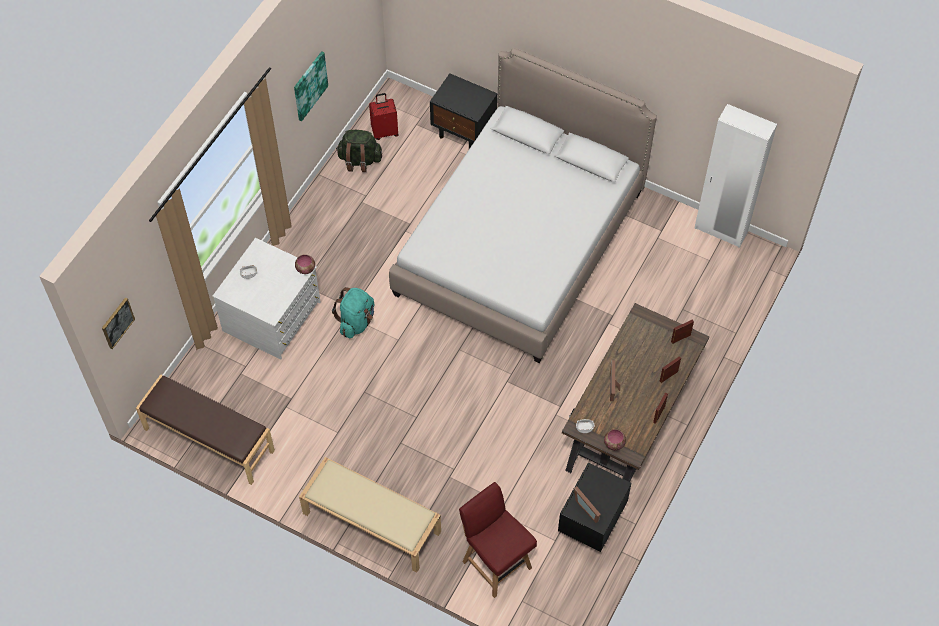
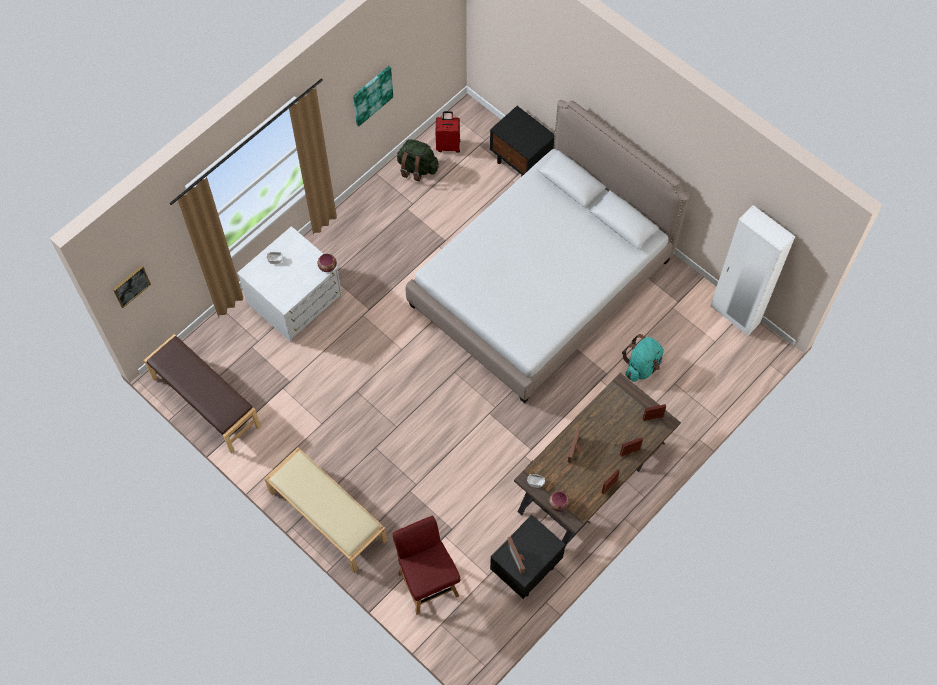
camera: 15 degrees right, 5 degrees up
(356, 321) = (369, 323): turquoise backpack -> turquoise backpack (642, 366)

